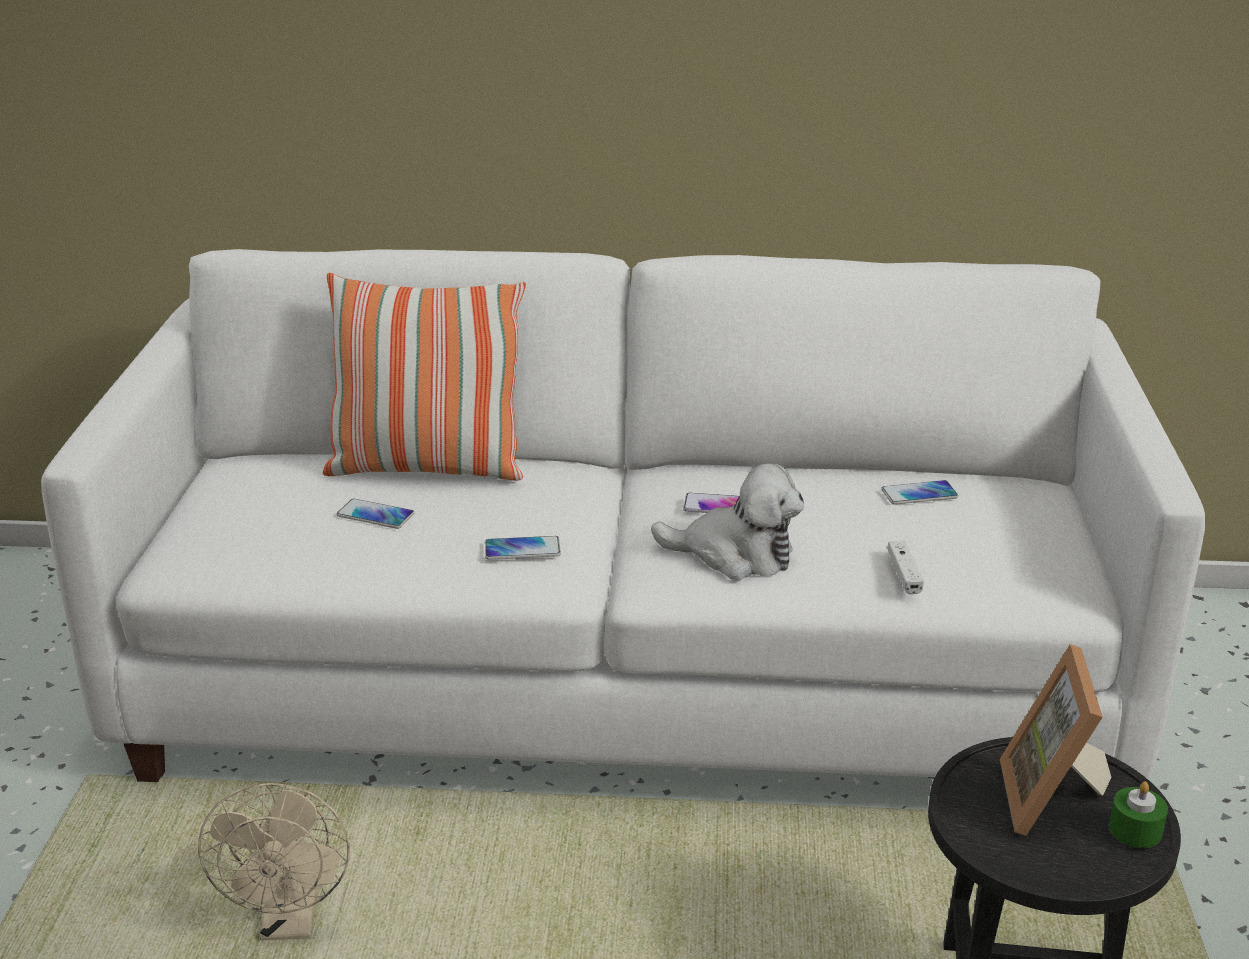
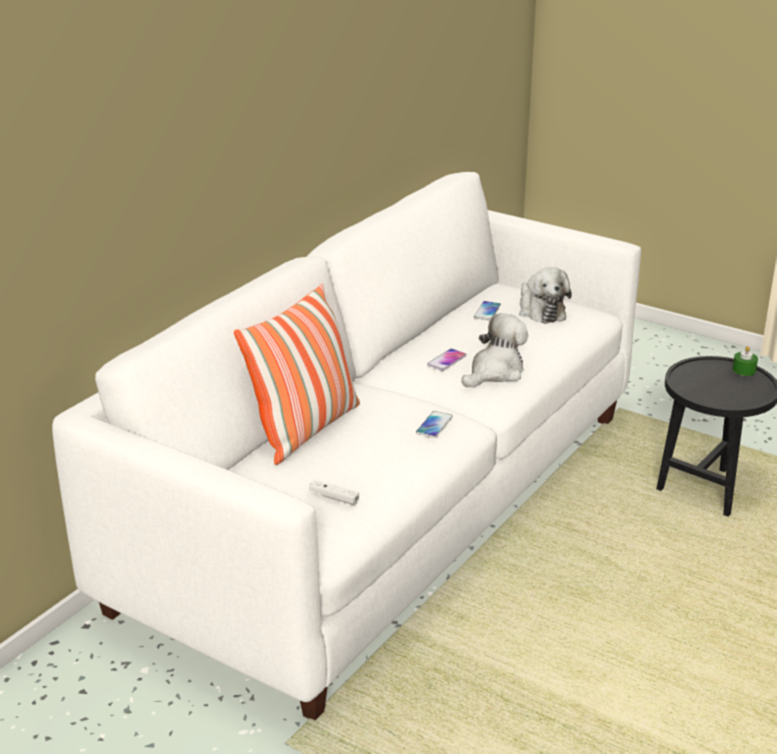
camera: 60 degrees left, 0 degrees up
(290, 922) = (500, 686): beige fan -> none
(375, 515) = (349, 459): phone -> none
(904, 574) = (555, 339): white game controller -> white game controller (334, 497)
(993, 538) = (540, 311): none -> plush toy
(1053, 799) = (714, 378): picture frame -> none

